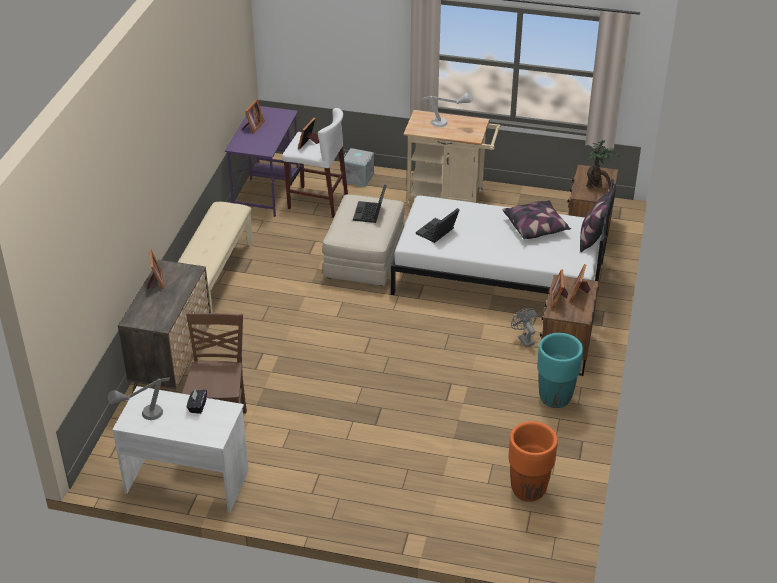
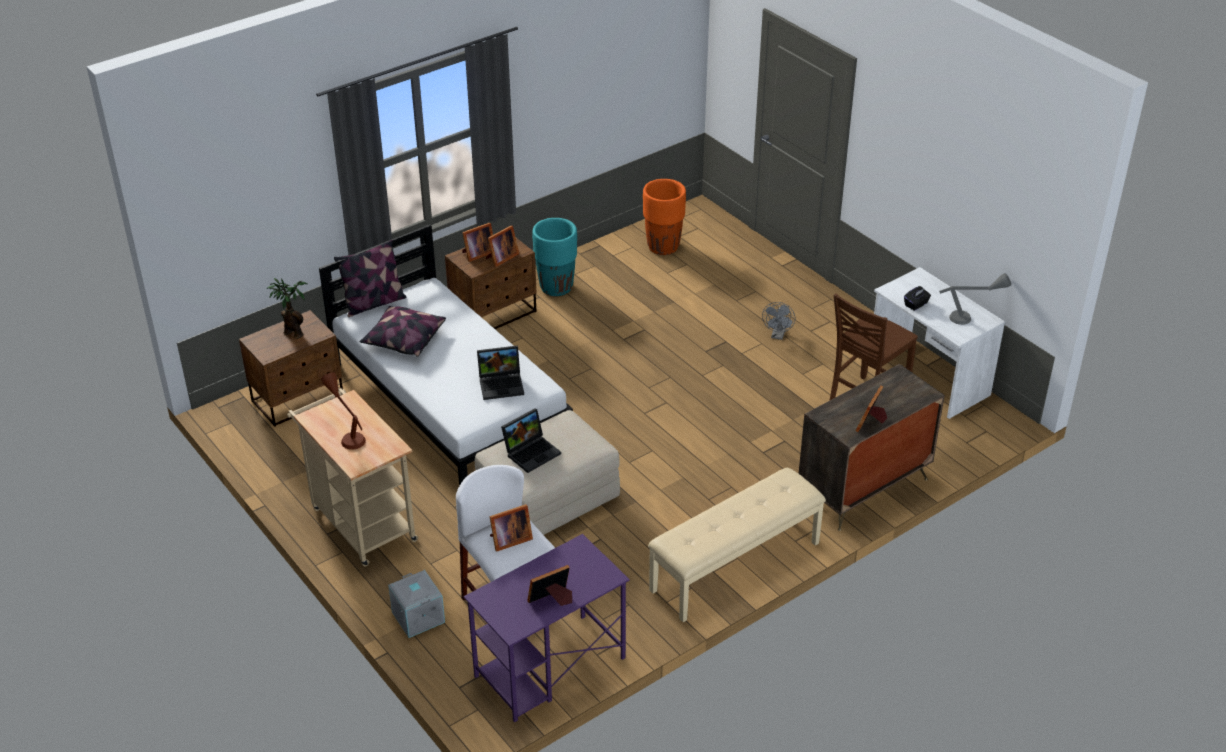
camera: 140 degrees left, 0 degrees up
(447, 124) = (348, 434): grey table lamp -> brown table lamp
(524, 339) = (512, 340): grey fan -> grey fan (778, 335)

